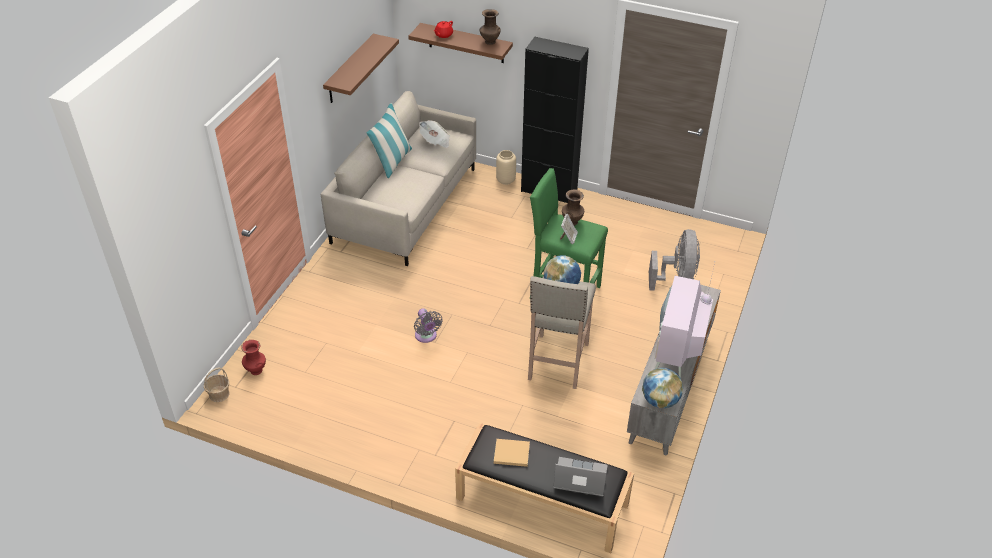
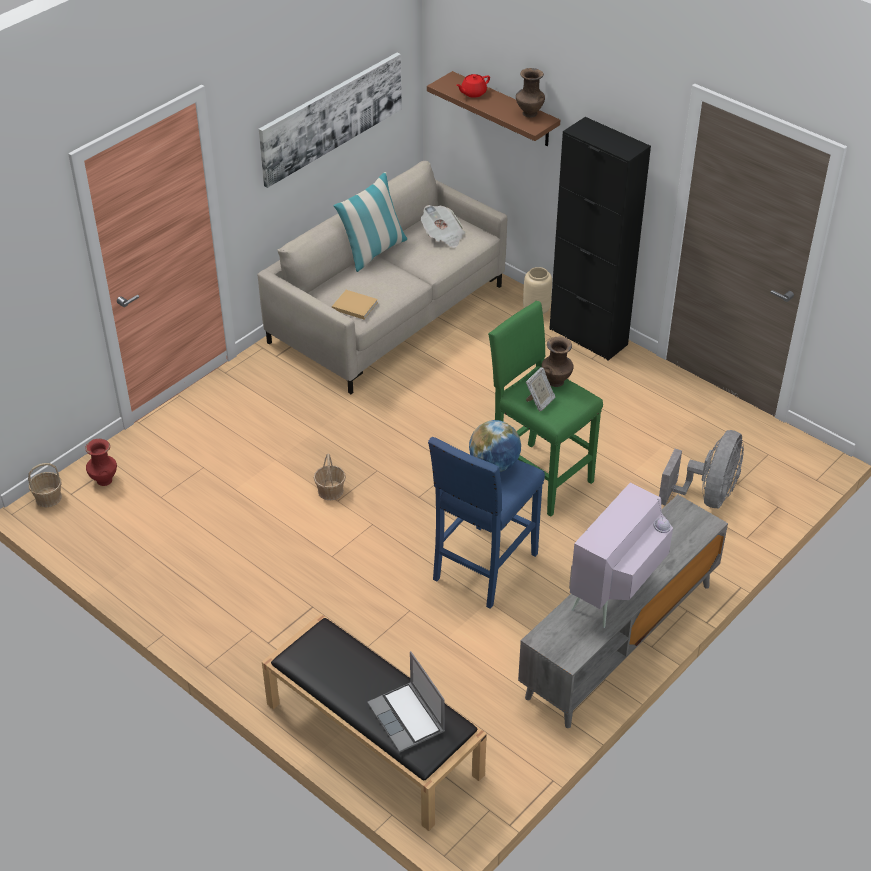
camera: 20 degrees right, 0 degrees up
(350, 69) = (331, 117): brown shelf -> picture
(426, 336) = (330, 490): grey fan -> basket
(510, 453) = (336, 662): beige book -> beige book (353, 305)
(557, 362) = (483, 568): beige stool -> blue stool
(579, 478) = (407, 718): laptop -> laptop turned 150 degrees counterclockwise
(660, 400) = (561, 648): globe -> none

